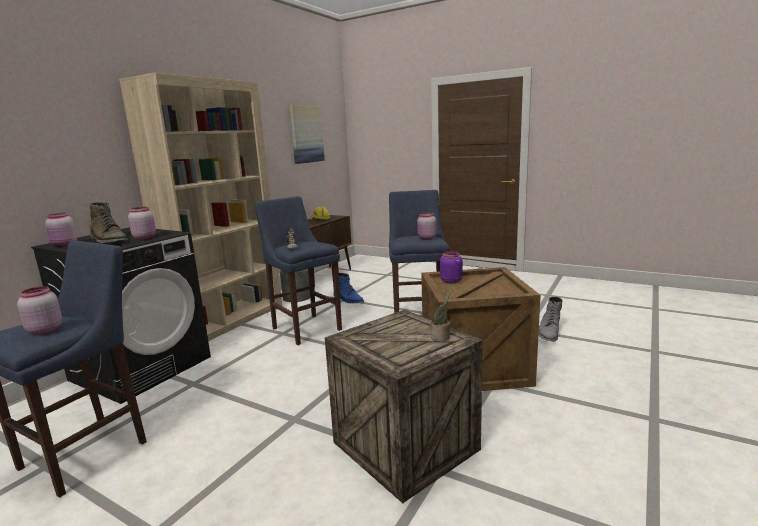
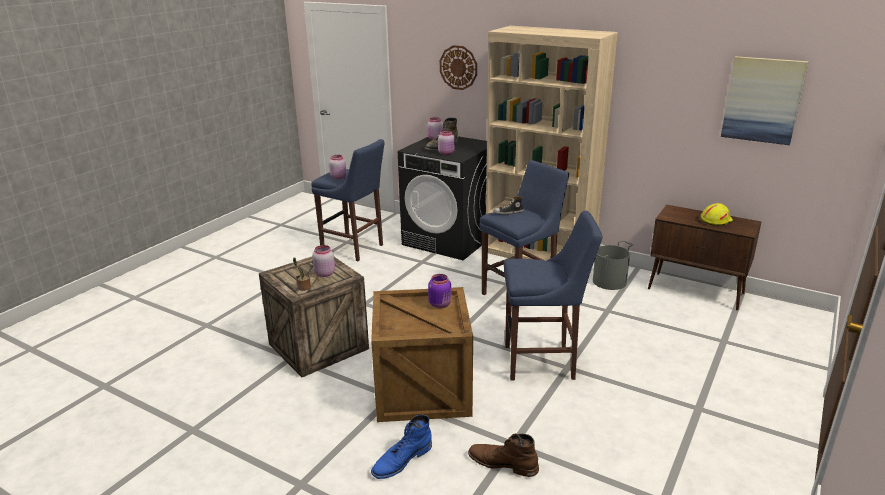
camera: 90 degrees right, 10 degrees up
(49, 139) = (458, 67): none -> wall clock
(348, 300) = (605, 314): blue boot -> blue boot (402, 460)
(426, 238) = (533, 274): pink jar -> pink jar (324, 273)
(549, 332) = (503, 463): grey boot -> brown boot

